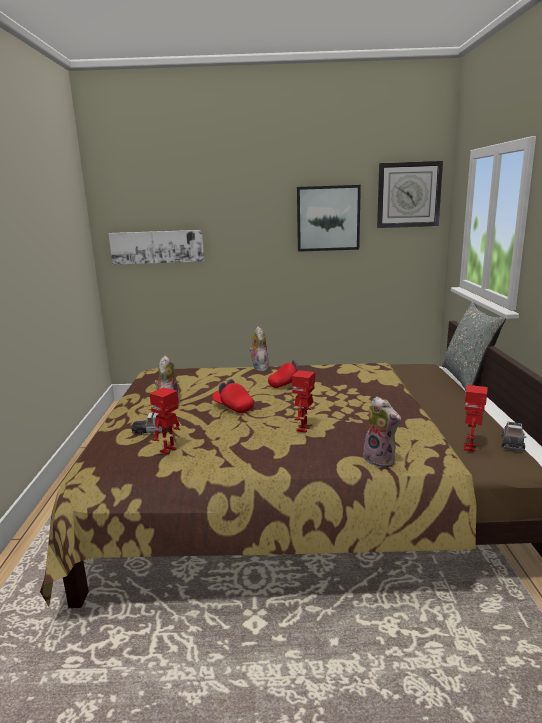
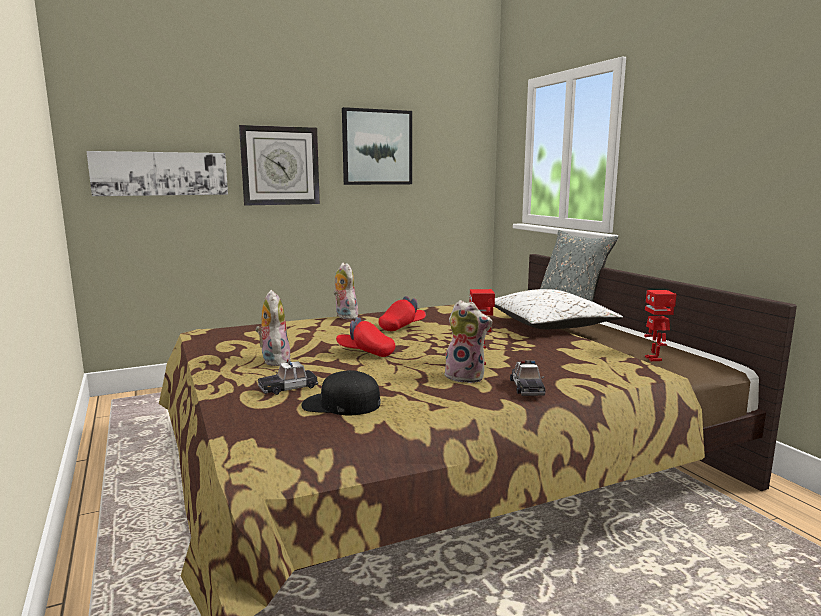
camera: 25 degrees left, 5 degrees down
(169, 450) = (340, 404): toy robot -> black cap
(381, 460) = (595, 377): plush toy -> plush toy (466, 377)
(408, 195) = (458, 126): wall clock -> wall clock (280, 166)
(412, 397) = (549, 325): none -> white pillow
(512, 442) = (681, 350): toy car -> toy car (527, 387)

